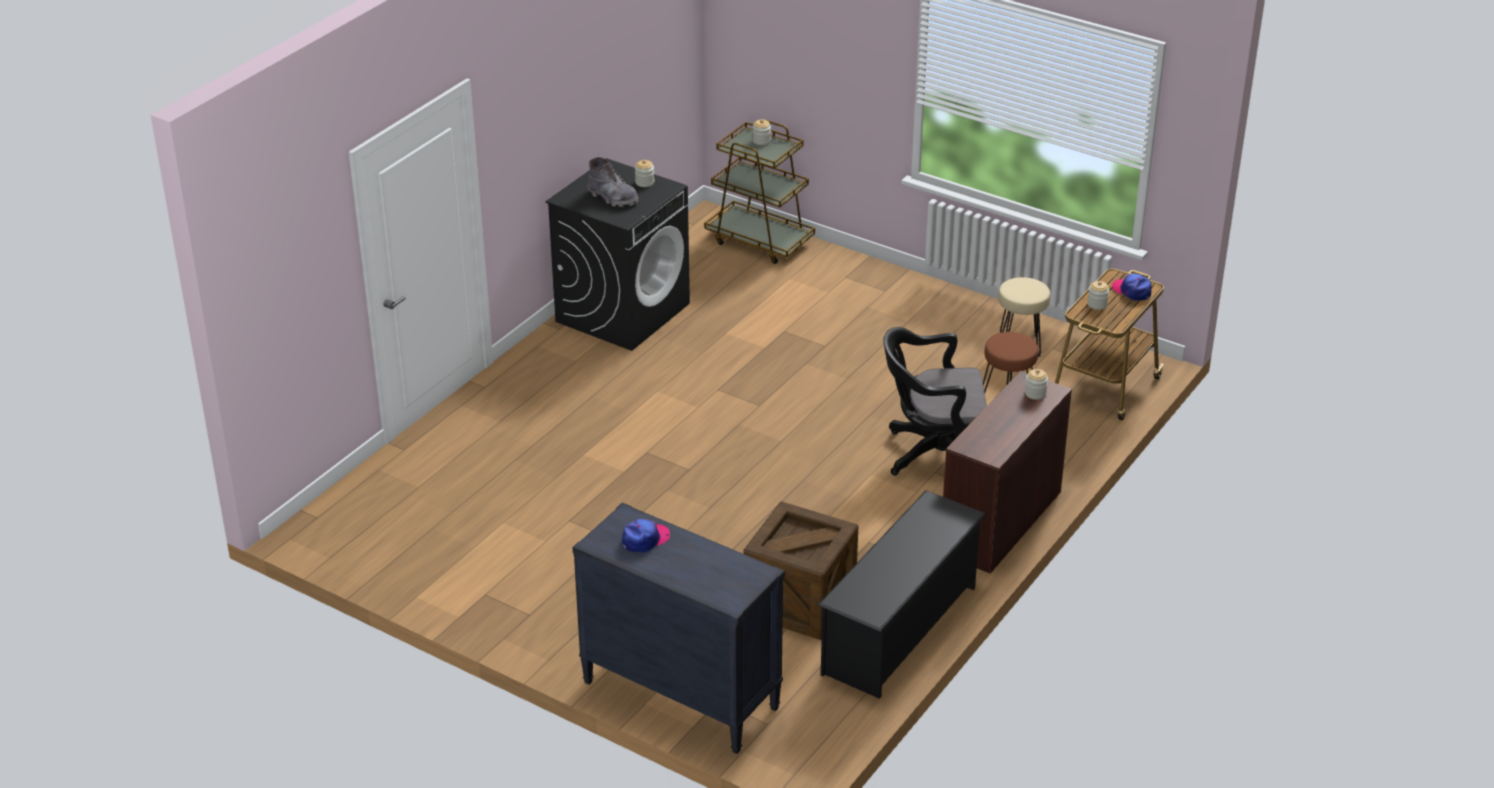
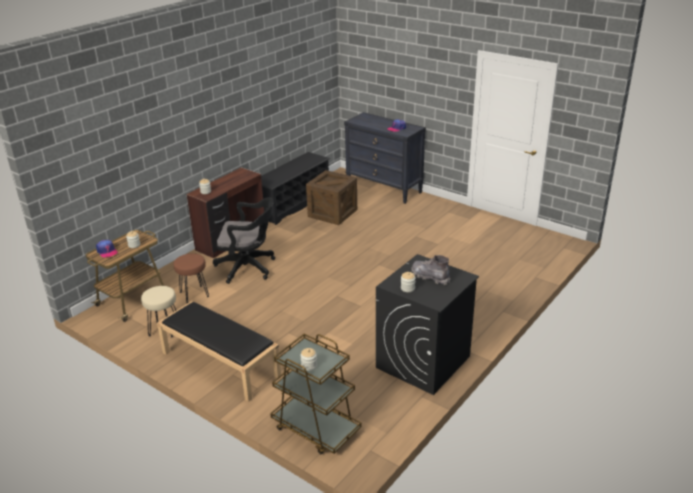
camera: 175 degrees left, 5 degrees down
(910, 302) = (219, 363): none -> black bench

